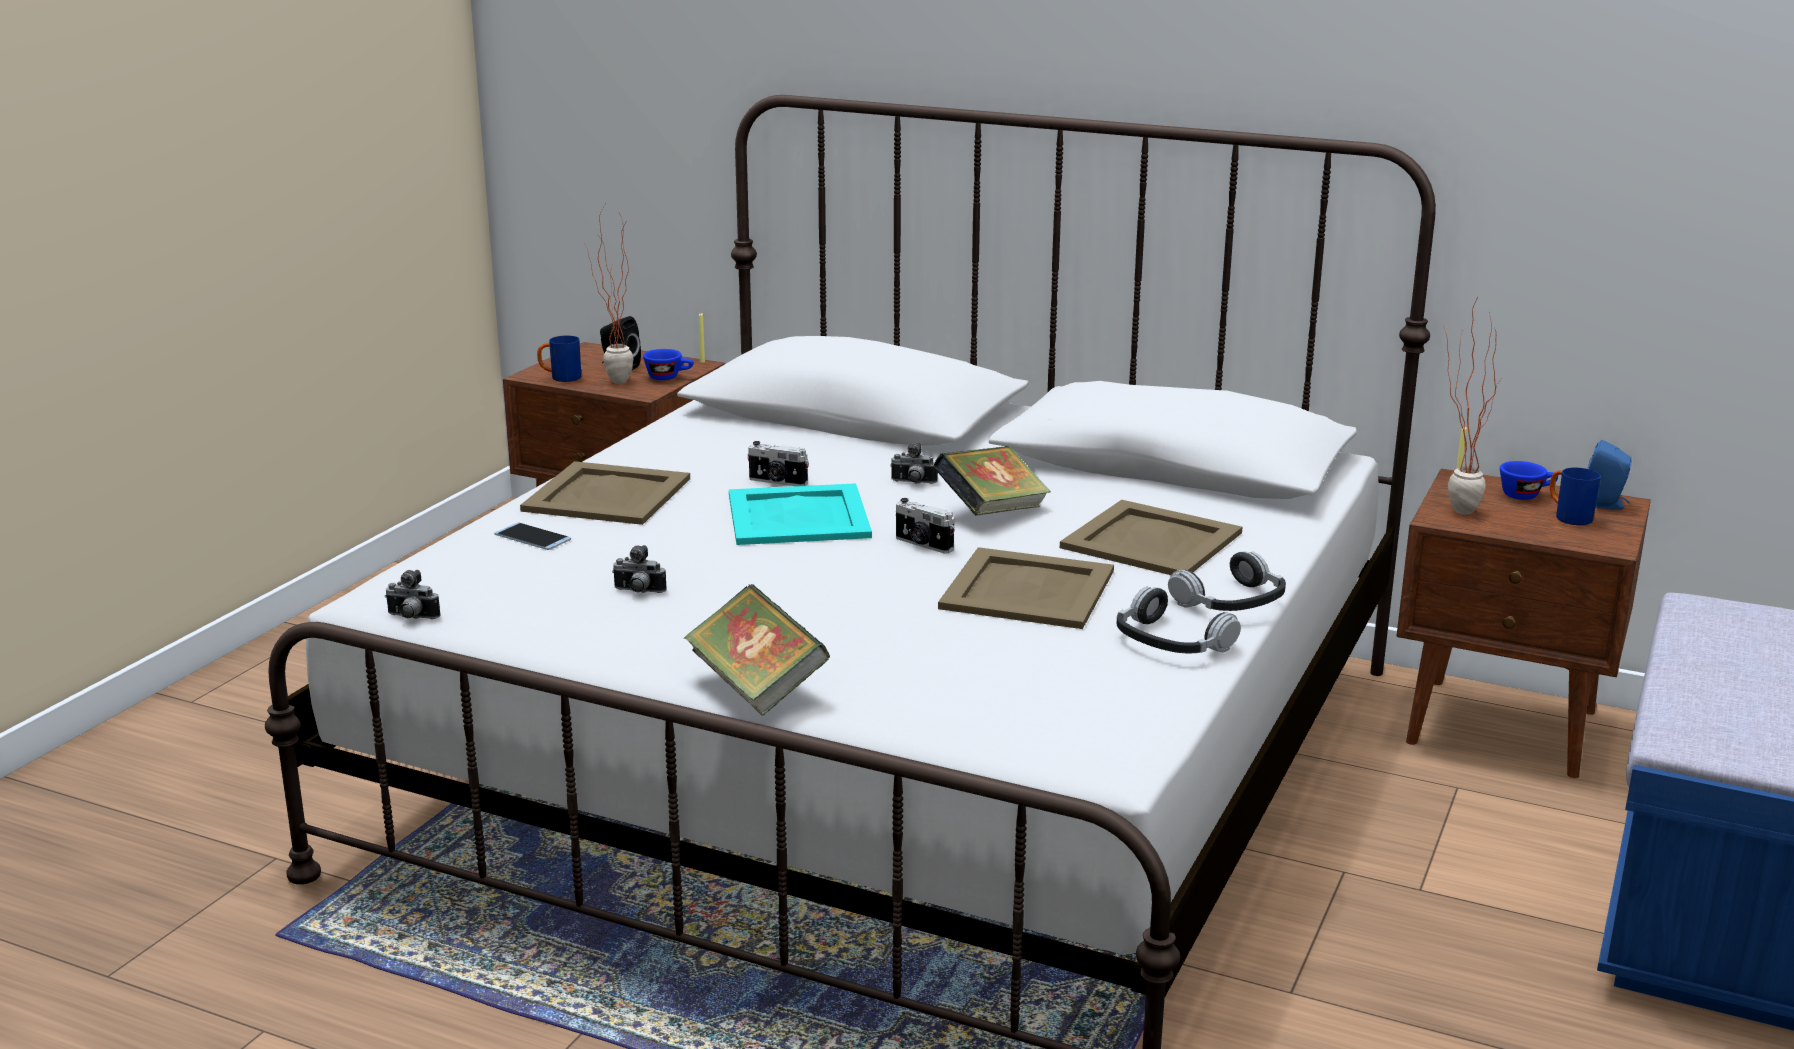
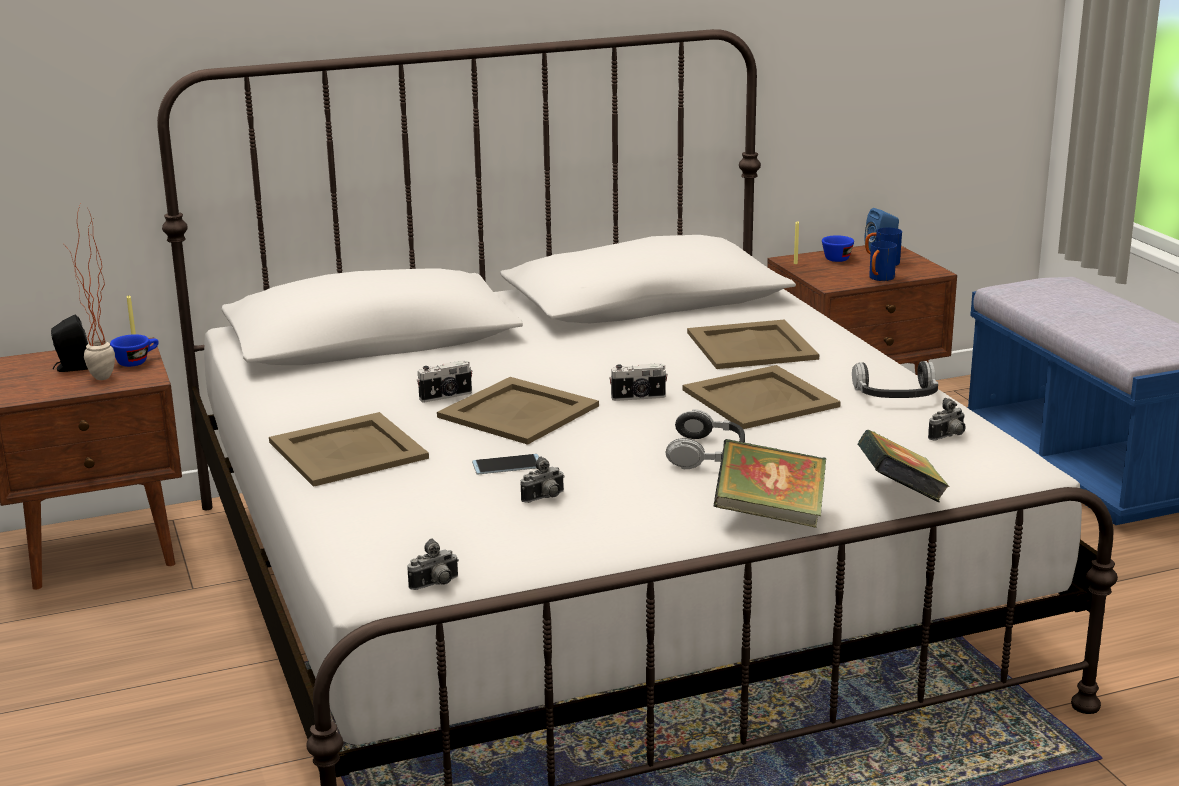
camera: 45 degrees left, 0 degrees up
(533, 537) = (373, 498): phone -> phone (507, 465)
(560, 378) = (41, 392): blue mug -> blue mug (879, 279)
(797, 515) = (517, 412): turquoise tray -> beige tray
(913, 483) = (535, 364): camera -> camera (948, 437)
(991, 512) = (626, 363): book -> book (900, 496)
(1230, 601) = (869, 362): headphones -> headphones (707, 453)
(1452, 509) = (825, 277): potted plant -> none

